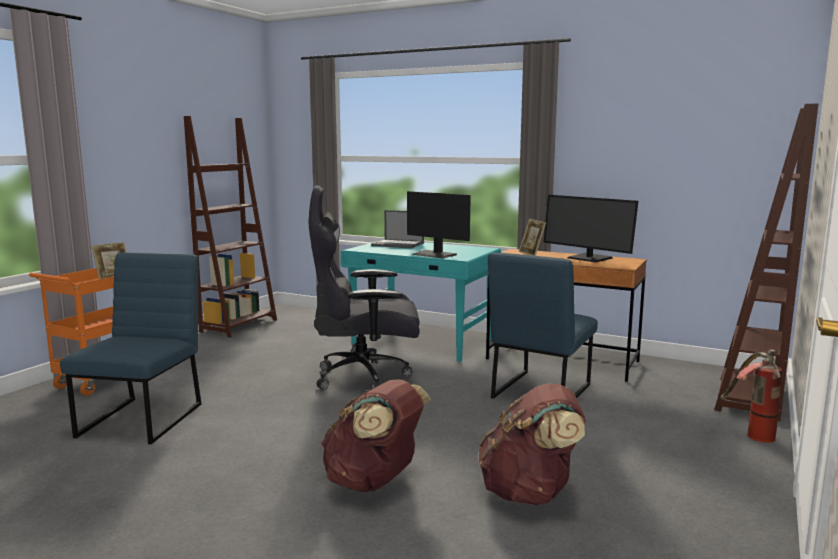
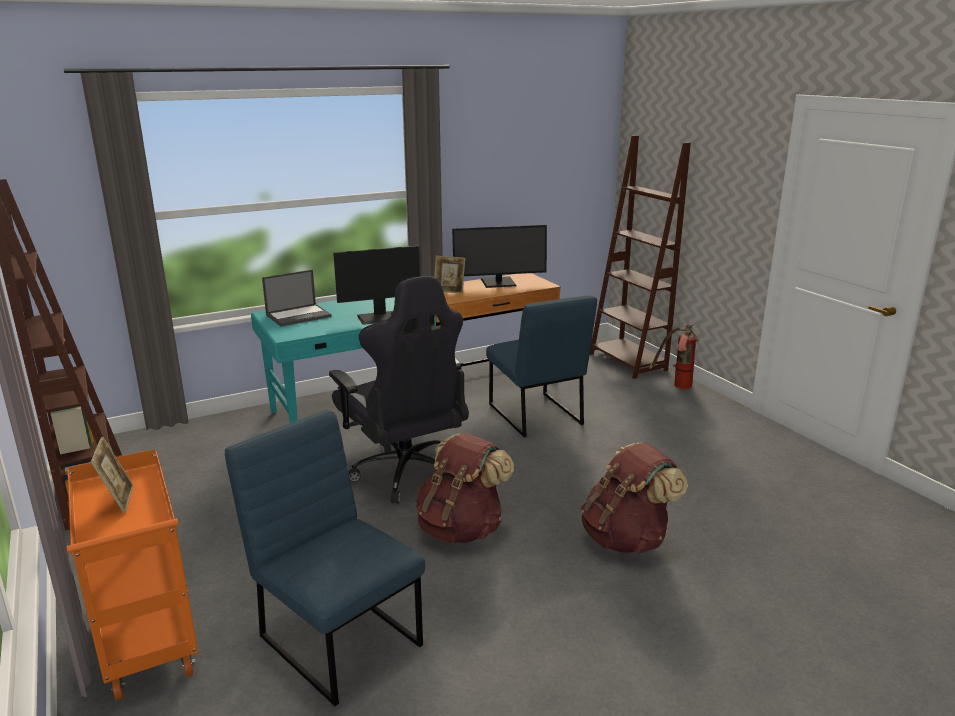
camera: 55 degrees left, 10 degrees up
(368, 377) = (402, 471): black office chair -> black office chair turned 60 degrees counterclockwise
(530, 493) = (694, 485): brown backpack -> brown backpack (461, 529)

